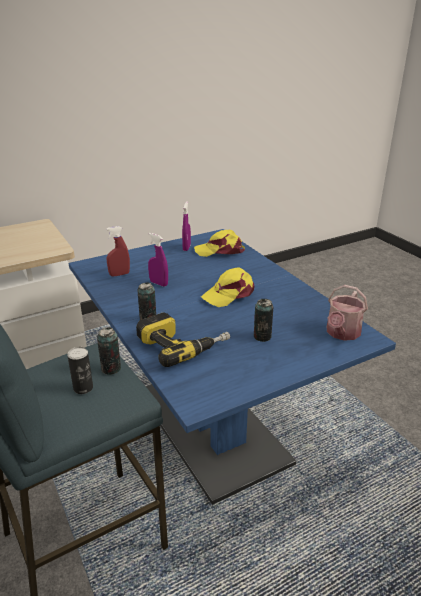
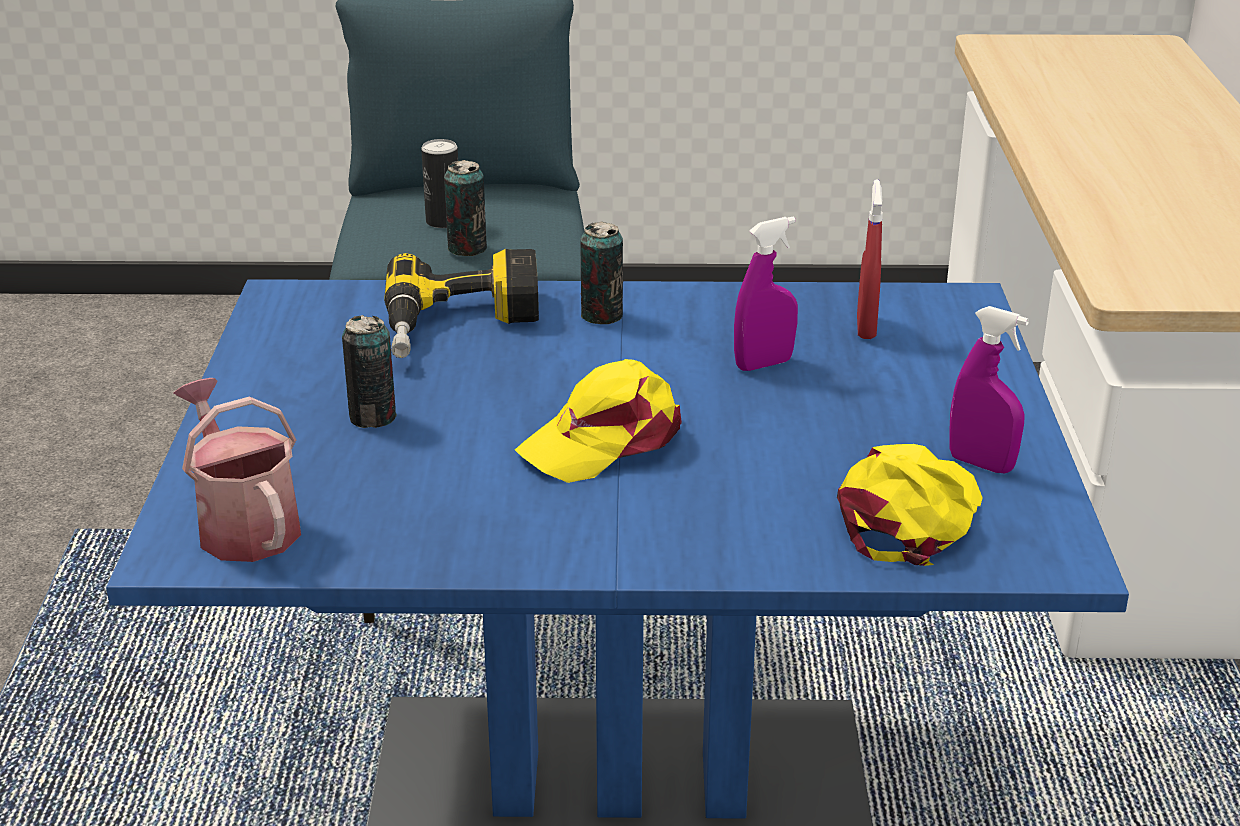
camera: 120 degrees right, 0 degrees up
(229, 294) = (605, 441): yellow cap -> yellow cap turned 120 degrees counterclockwise

